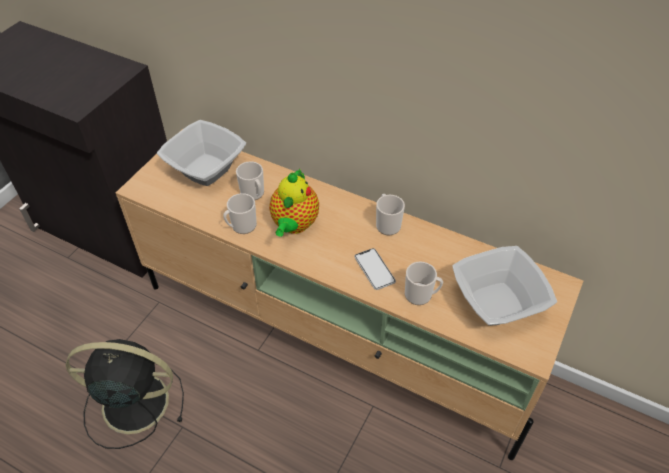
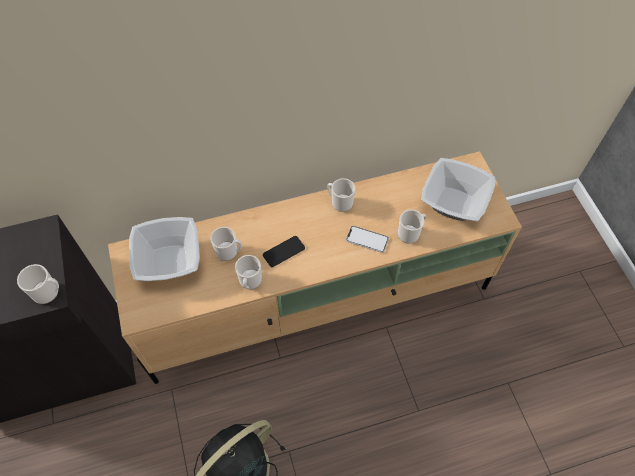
camera: 45 degrees left, 10 degrees up
(79, 106) = (48, 292): none -> mug
(294, 225) = (284, 251): teapot -> phone

